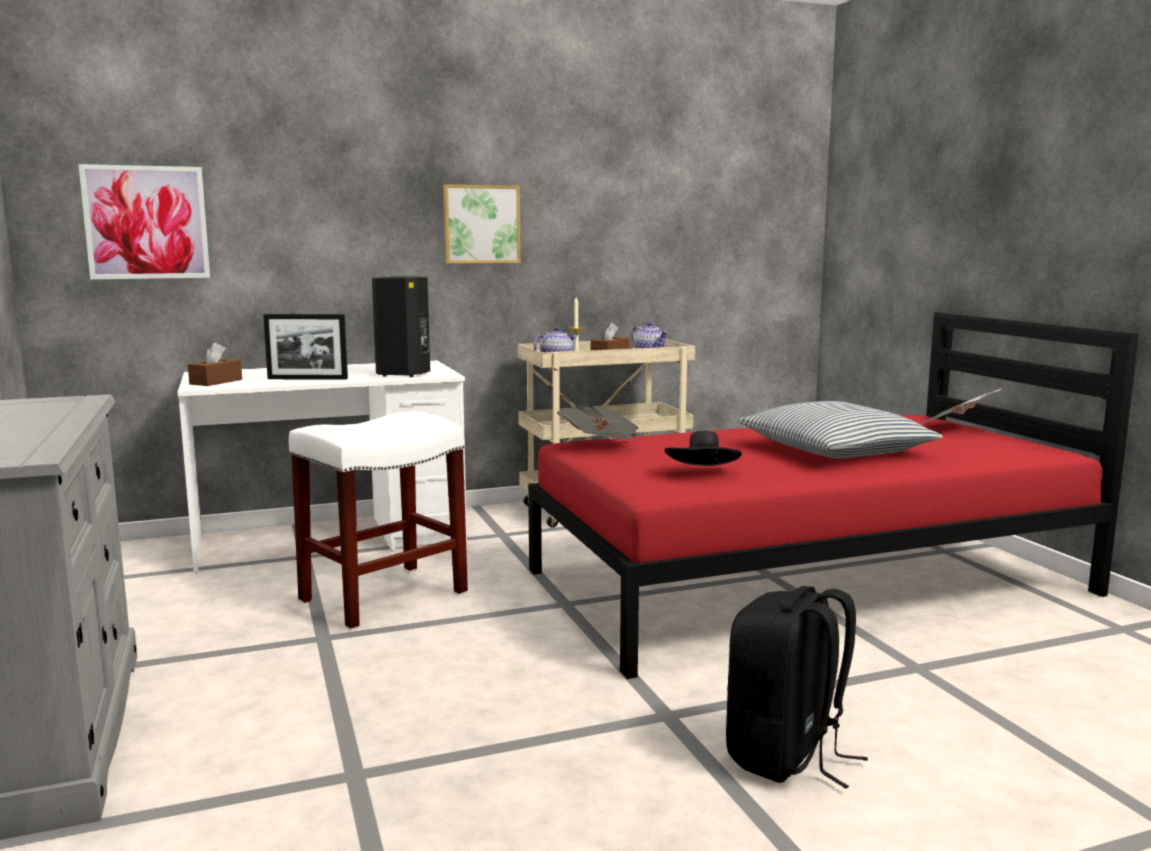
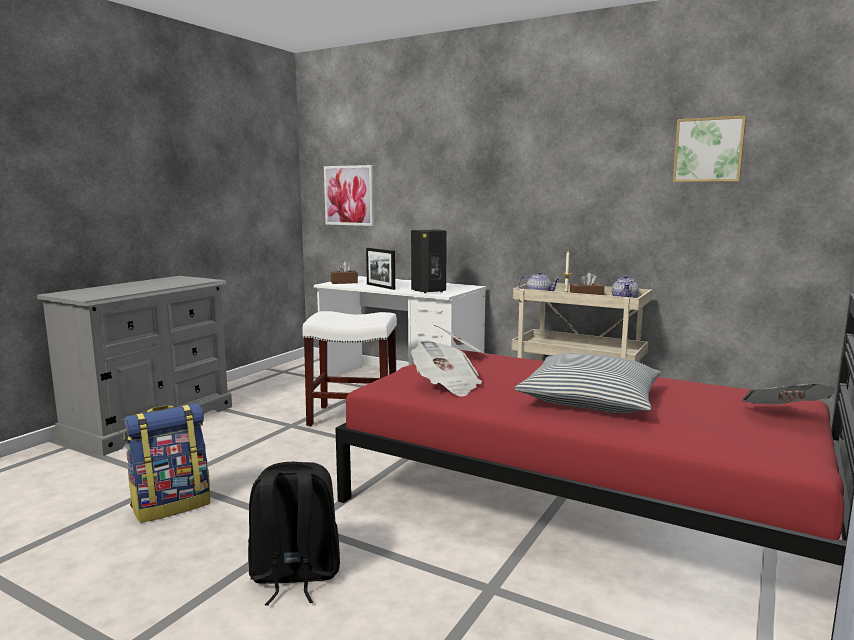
camera: 50 degrees right, 0 degrees up
(452, 794) = (172, 505): none -> backpack
(481, 224) = (520, 196): picture -> picture (708, 150)
(703, 474) = (446, 386): black hat -> newspaper

